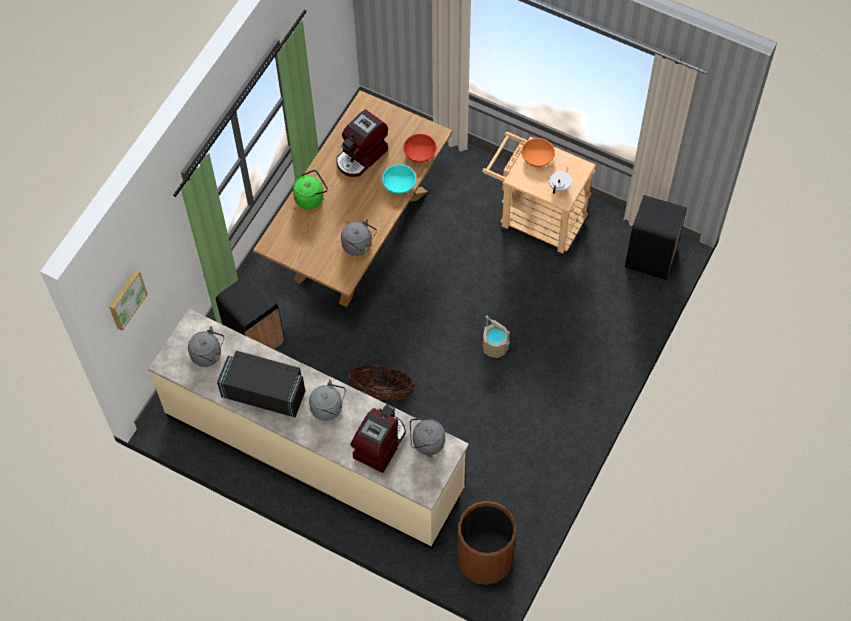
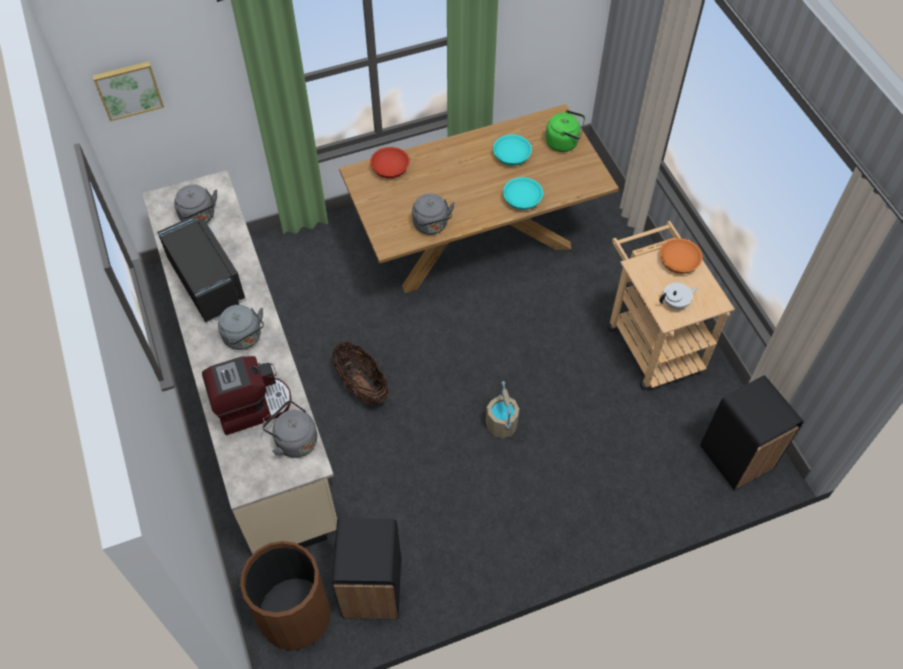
camera: 40 degrees right, 5 degrees down
(255, 338) = (305, 263): black trash can -> black trash can (373, 589)
(310, 197) = (432, 159): green kettle -> green kettle (564, 142)
(361, 156) = (511, 156): coffee machine -> turquoise bowl
(420, 152) = (568, 186): red bowl -> red bowl (390, 168)

